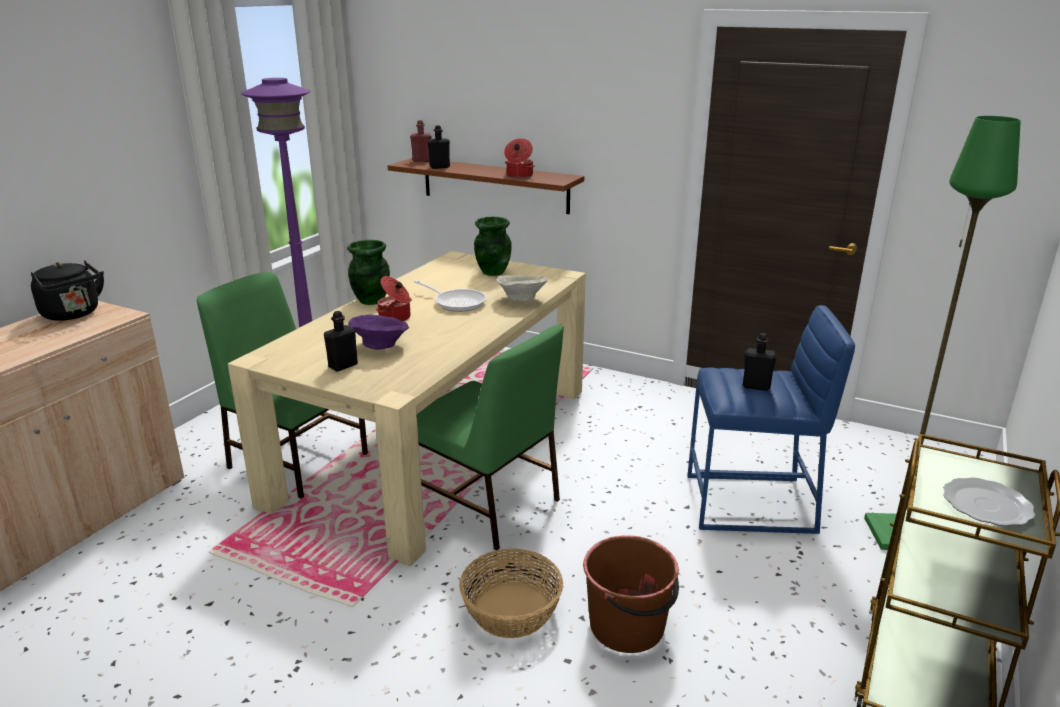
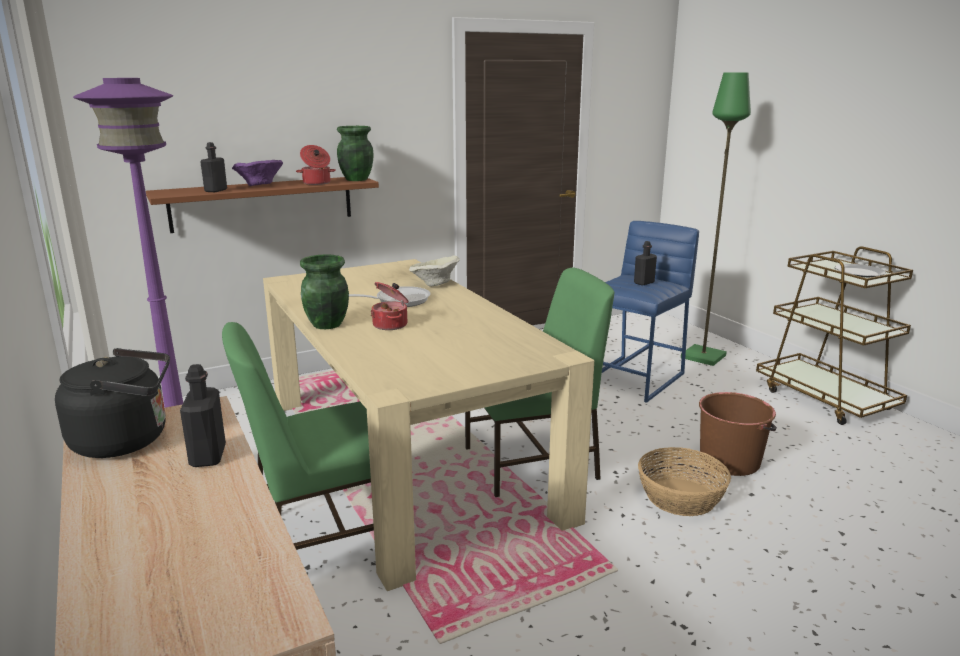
camera: 55 degrees left, 5 degrees down
(343, 366) = (471, 362): black bottle -> black bottle (208, 456)
(380, 346) = (449, 341): purple bowl -> purple bowl (259, 186)
(422, 160) = (171, 190): red bottle -> none
(492, 272) = (352, 278): green vase -> green vase (356, 179)

